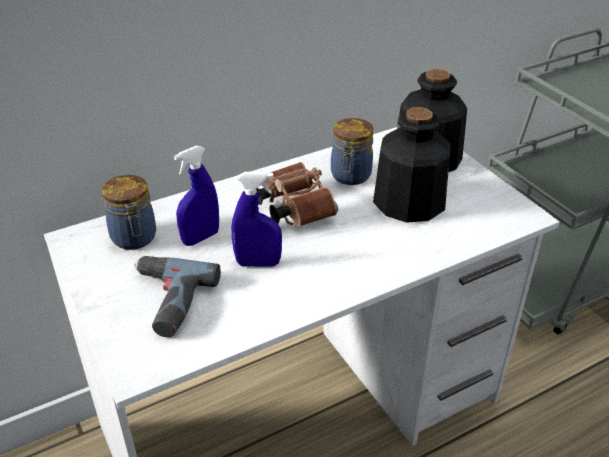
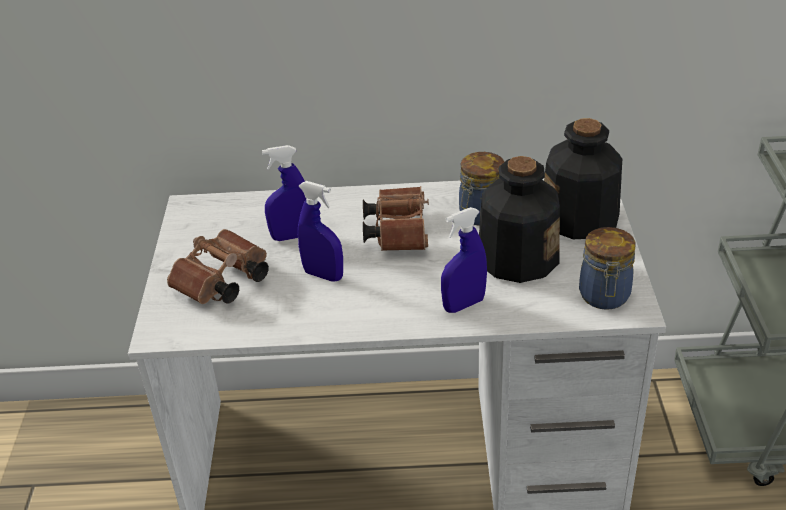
camera: 30 degrees right, 0 degrees up
(134, 238) = (237, 220): jar -> jar (604, 297)
(165, 301) = (221, 284): power drill -> brown binoculars
(399, 251) = (464, 304): none -> blue spray bottle

